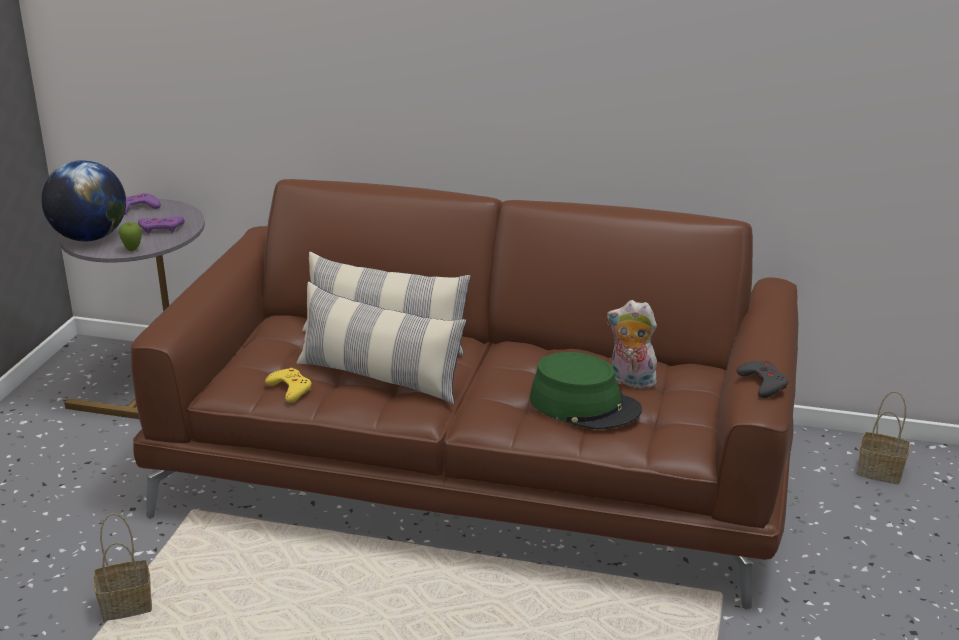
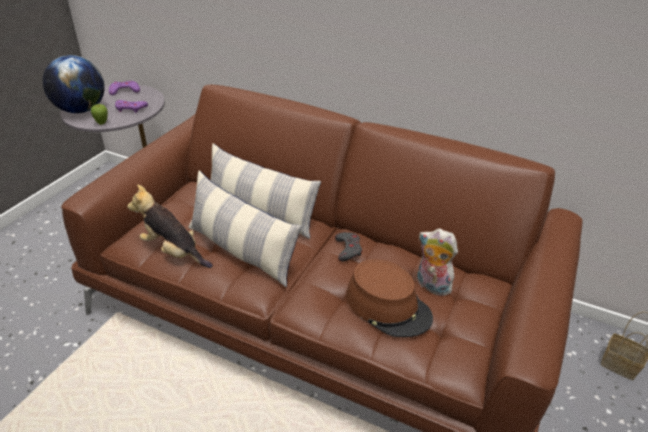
camera: 10 degrees right, 10 degrees up
(128, 605) = (40, 391): basket -> none
(290, 389) = (173, 251): yellow game controller -> plush toy
(585, 405) = (388, 306): green hat -> brown hat
(763, 383) = (540, 331): grey game controller -> grey game controller (348, 249)

